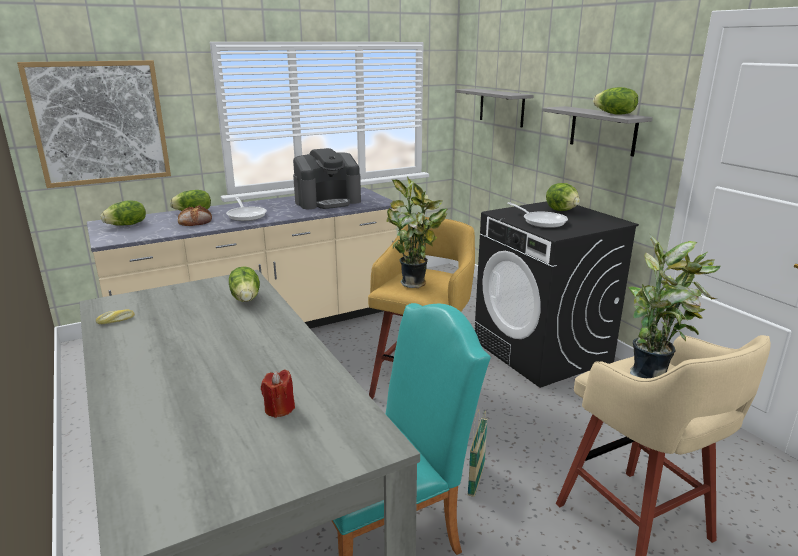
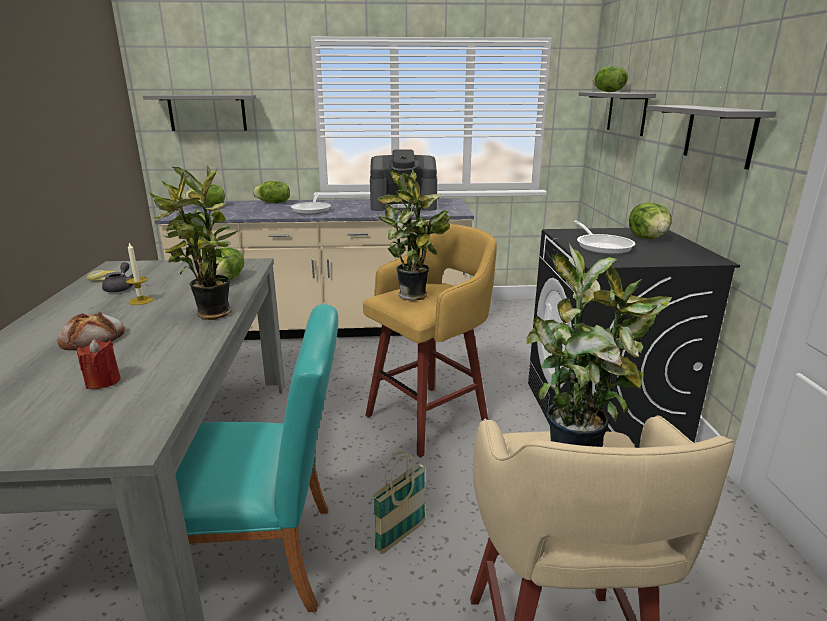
camera: 25 degrees right, 0 degrees up
(100, 123) = (207, 113): picture -> grey shelf
(148, 325) = (121, 288): none -> grey teapot
(192, 333) = (141, 300): none -> candle
(195, 221) = (263, 209): bread -> bread (93, 338)
(283, 332) = (211, 315): none -> potted plant
(614, 114) = (724, 108): lettuce -> lettuce (607, 92)

